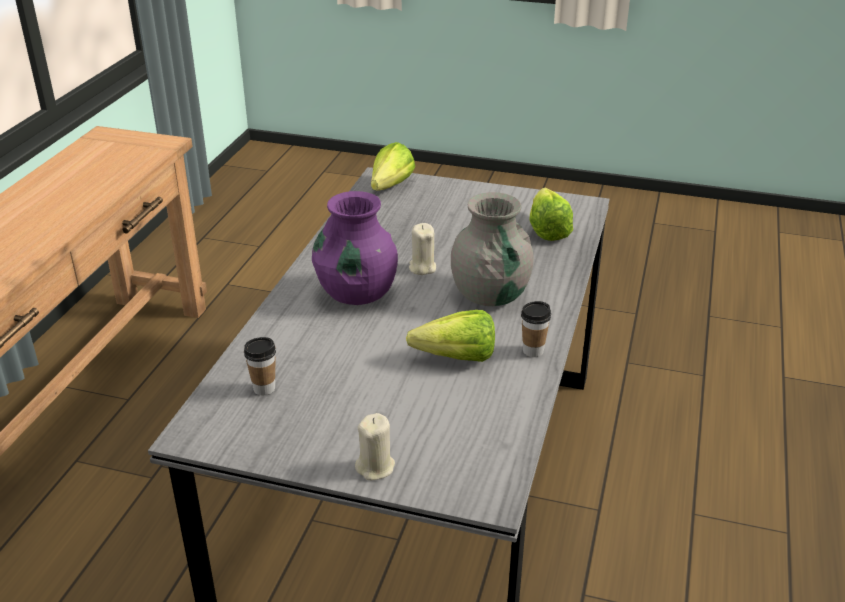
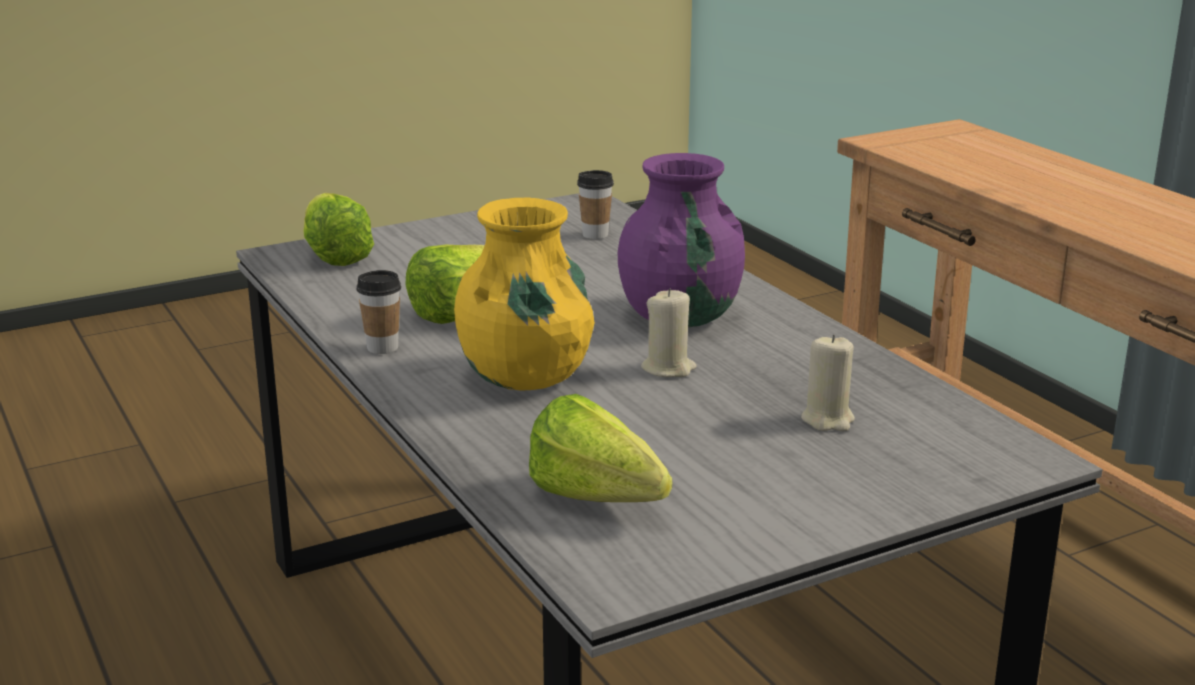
camera: 135 degrees right, 10 degrees down
(375, 467) = (406, 236): beige candle -> beige candle (828, 419)
(387, 189) = (969, 444): lettuce -> lettuce (335, 252)
(490, 295) = (526, 377): grey vase -> yellow vase

